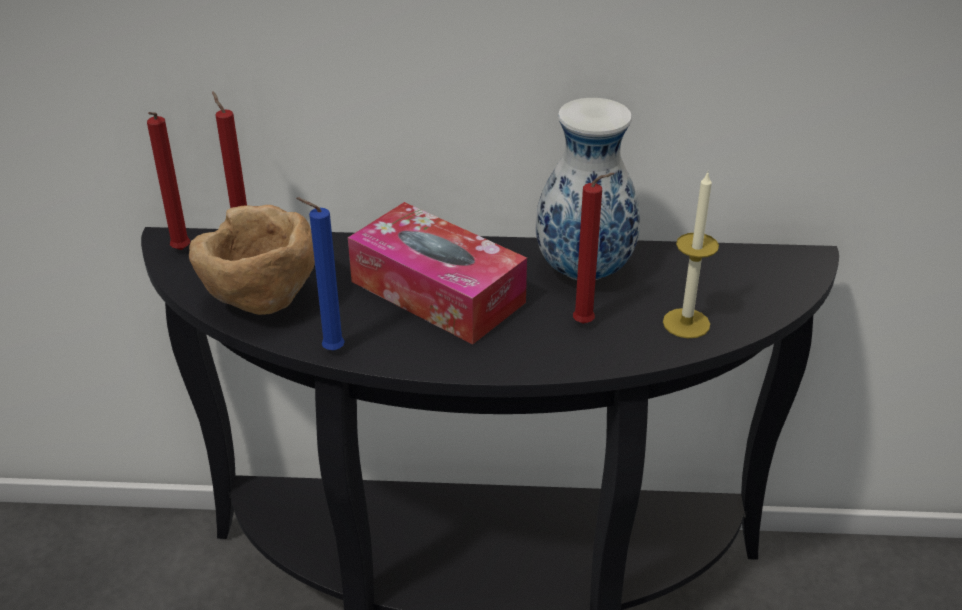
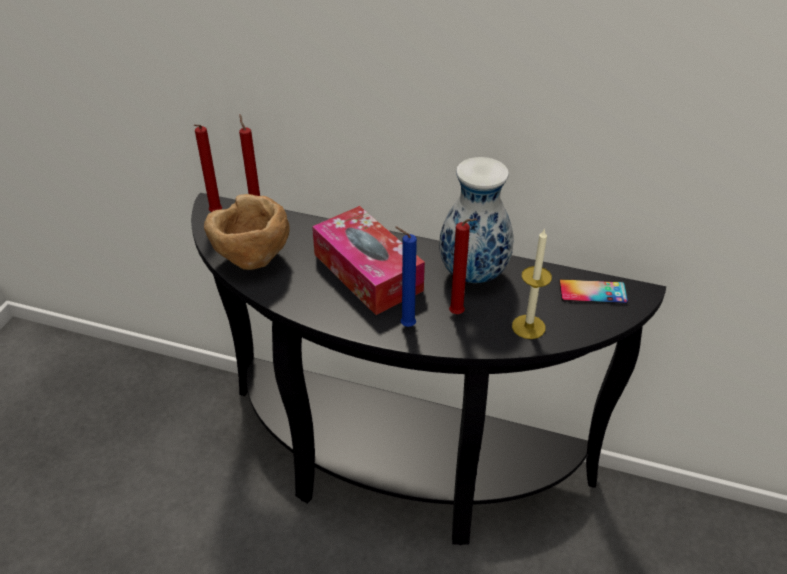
camera: 15 degrees right, 5 degrees up
(329, 350) = (282, 302): blue candle -> blue candle (405, 325)
(749, 267) = (592, 292): none -> phone

